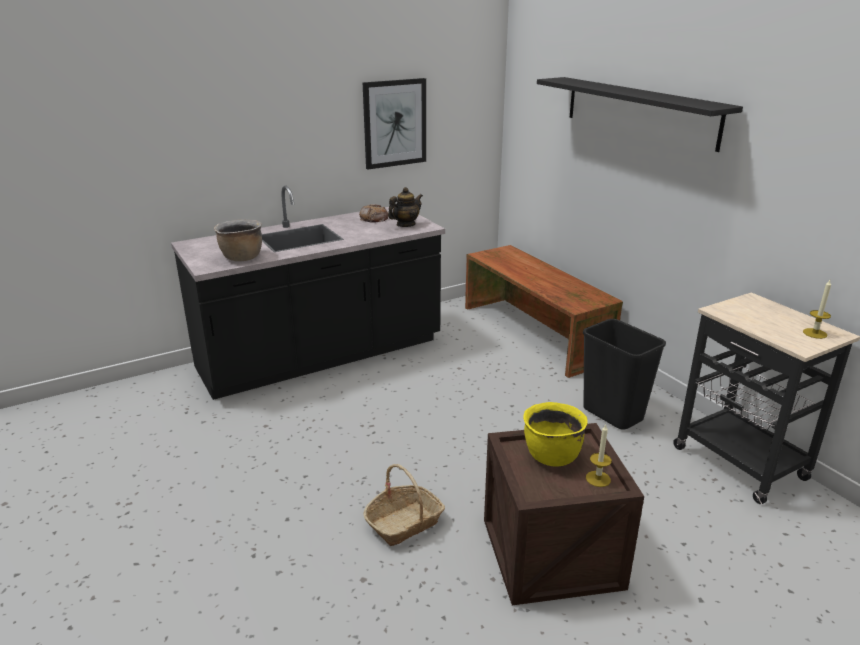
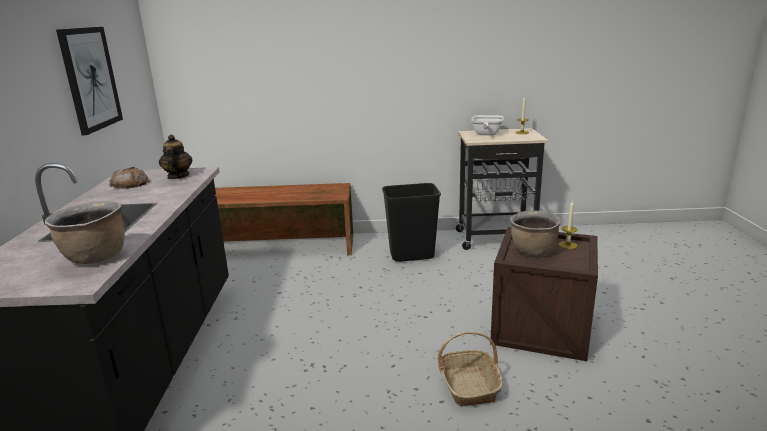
camera: 60 degrees left, 5 degrees down
(551, 456) = (533, 251): yellow cooking pot -> brown cooking pot
(639, 111) = (329, 29): black shelf -> none
(759, 312) = (486, 134): none -> frying pan

